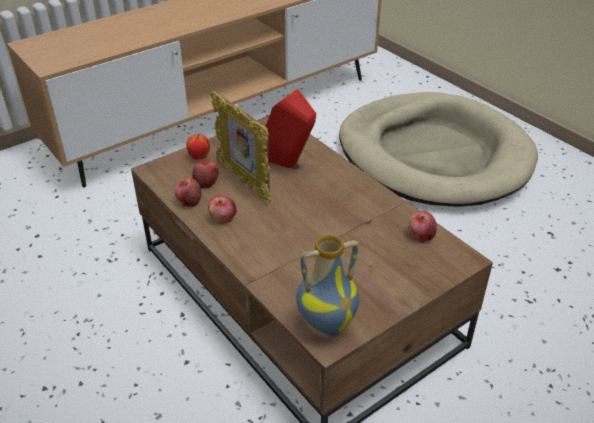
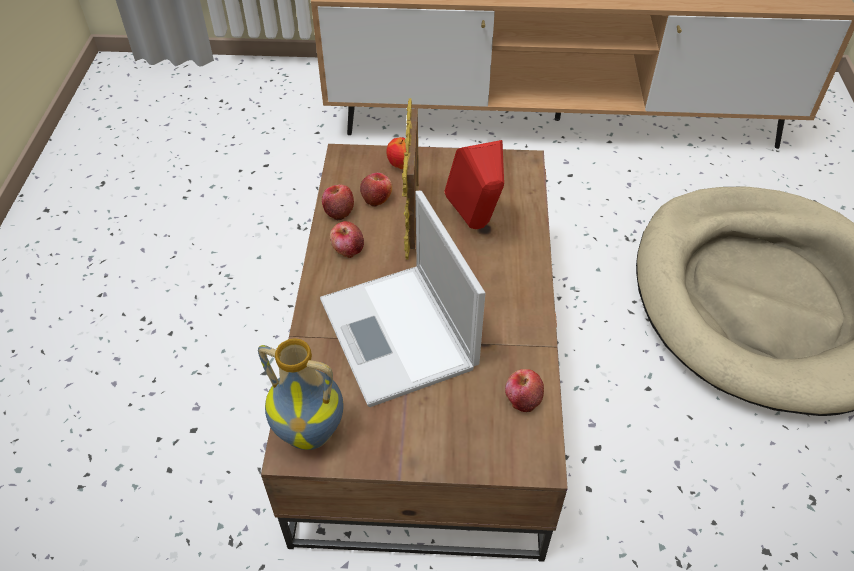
camera: 40 degrees right, 10 degrees up
(314, 245) = (399, 335): none -> laptop

